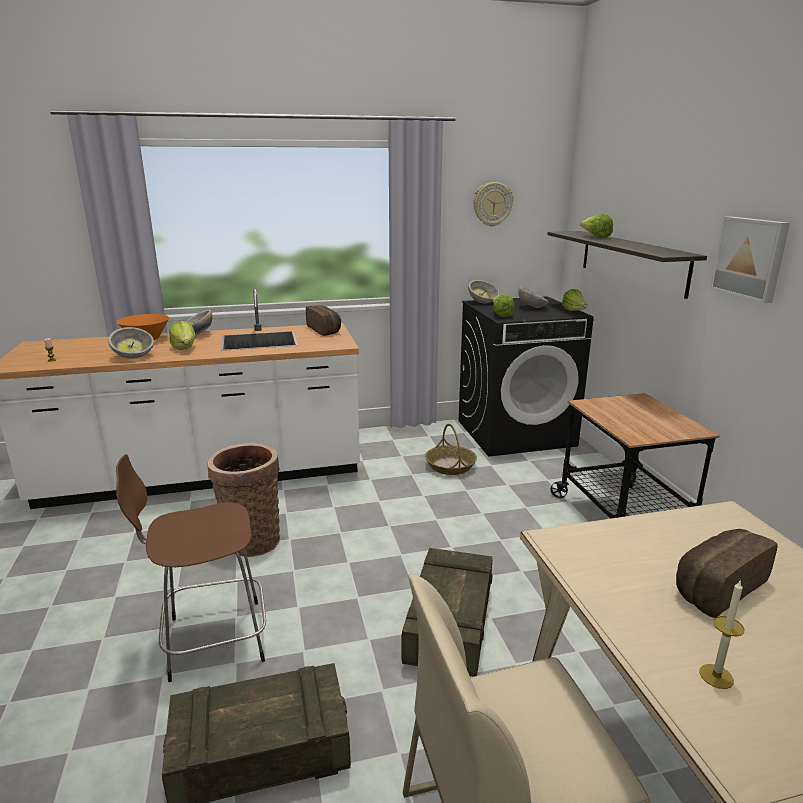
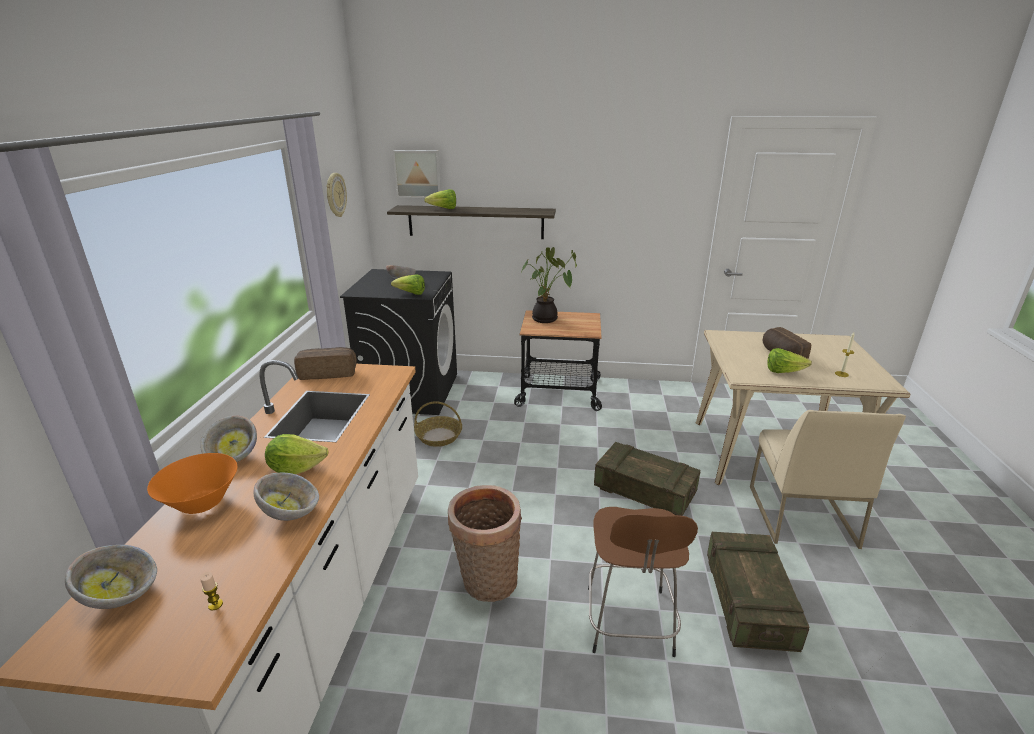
camera: 70 degrees left, 5 degrees up
(483, 302) = (359, 290): bowl -> bowl (122, 594)
(574, 312) = (433, 273): lettuce -> lettuce (783, 372)
(634, 407) = (546, 319): none -> potted plant
(750, 258) = (592, 205): picture -> picture (418, 174)

